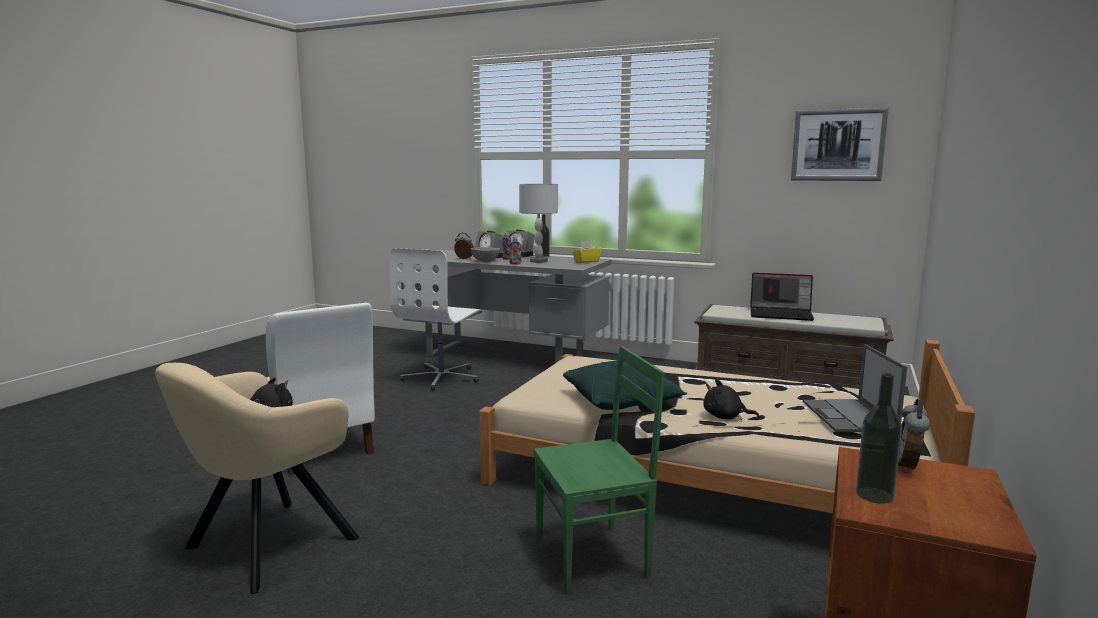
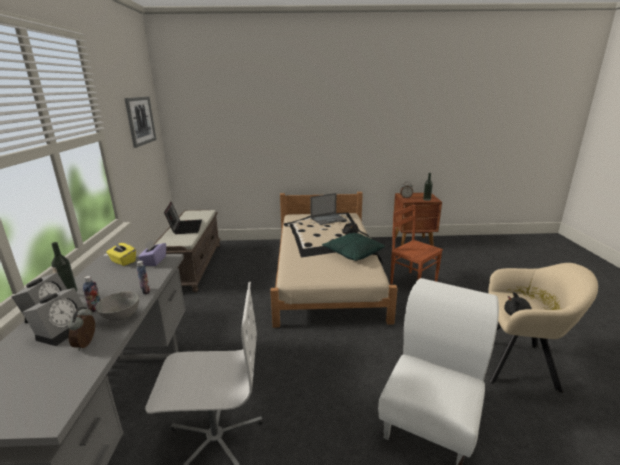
camera: 115 degrees left, 10 degrees up
(538, 261) = (119, 284): grey table lamp -> none
(574, 265) = (154, 261): none -> purple tissue box
(594, 558) = (413, 283): green chair -> brown chair

